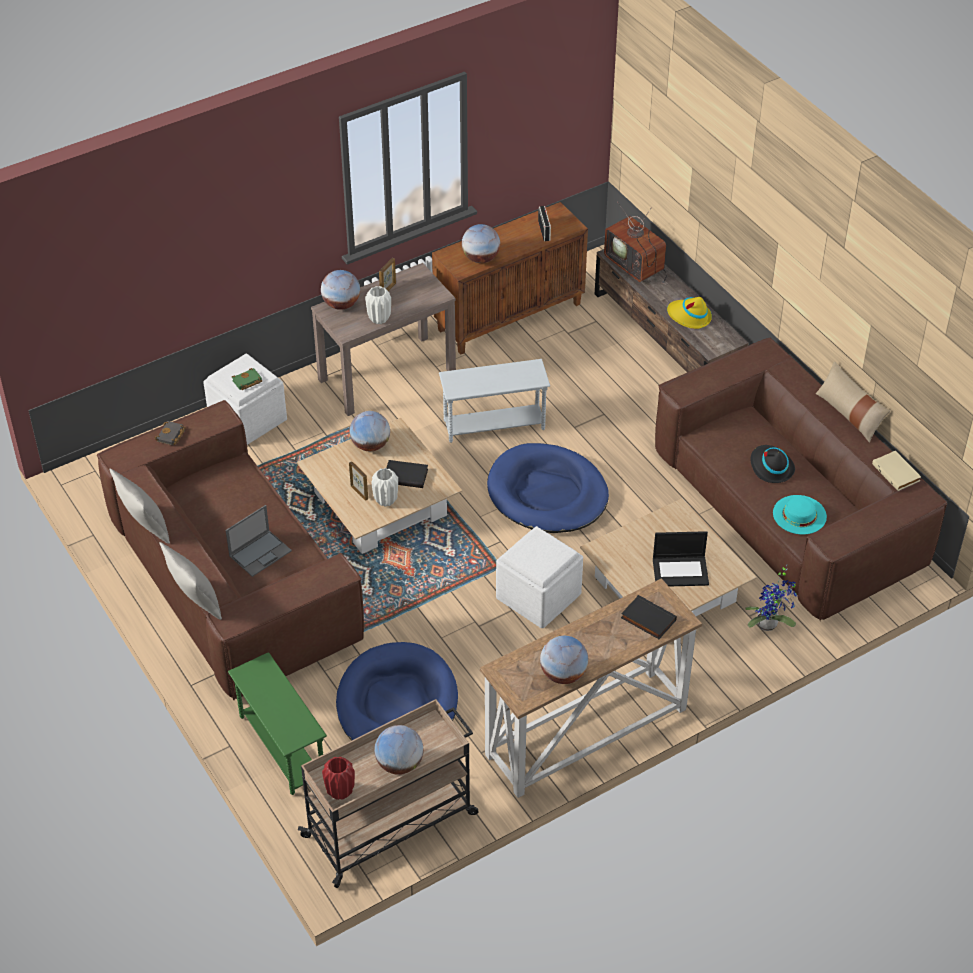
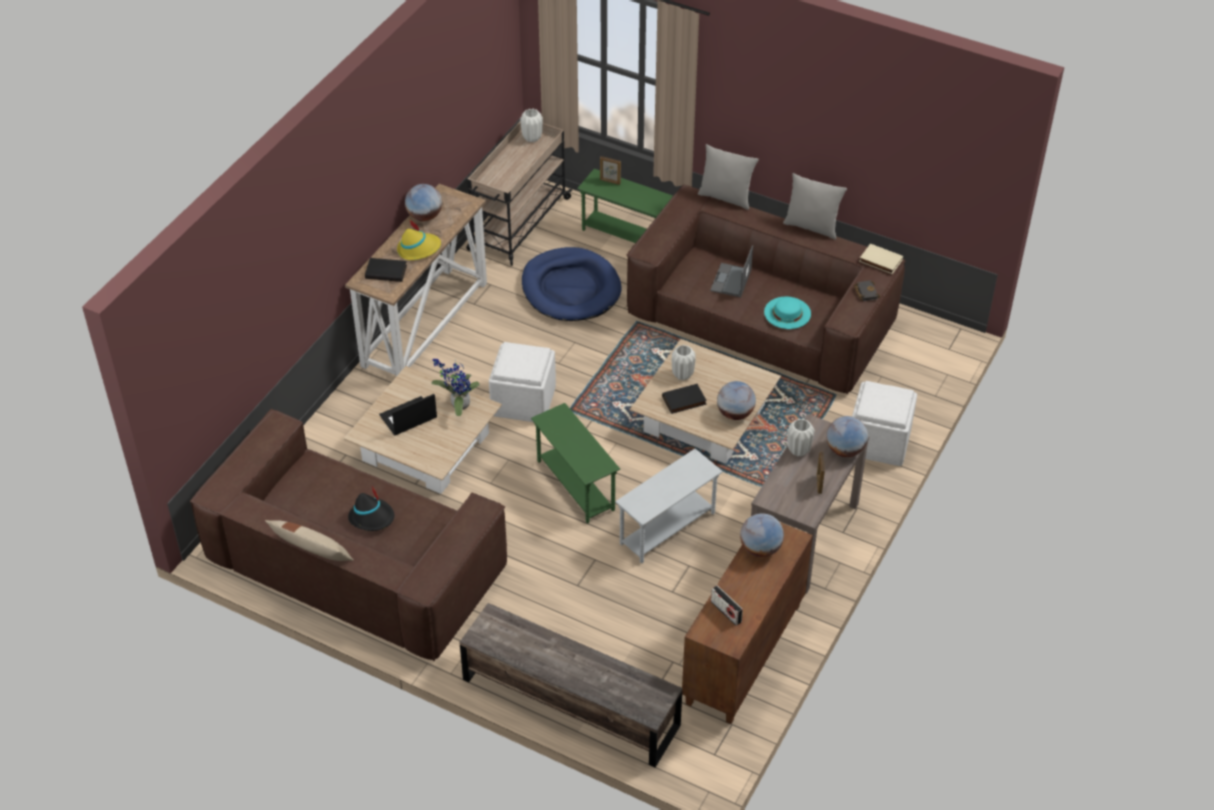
camera: 150 degrees right, 0 degrees up
(247, 382) = (875, 397): green book -> none
(340, 791) = (532, 138): red vase -> white vase
(359, 492) = (708, 372): picture frame -> picture frame (610, 181)
(399, 764) = (507, 164): globe -> none
(547, 493) = (575, 486): blue dog bed -> green side table
(636, 265) = (628, 688): television -> none
(689, 317) = (535, 646): yellow hat -> yellow hat (419, 249)
(769, 625) = (325, 454): potted plant -> potted plant (458, 404)
(799, 514) = (326, 483): turquoise hat -> turquoise hat (787, 313)
(897, 472) = (245, 509): beige book -> beige book (880, 261)

